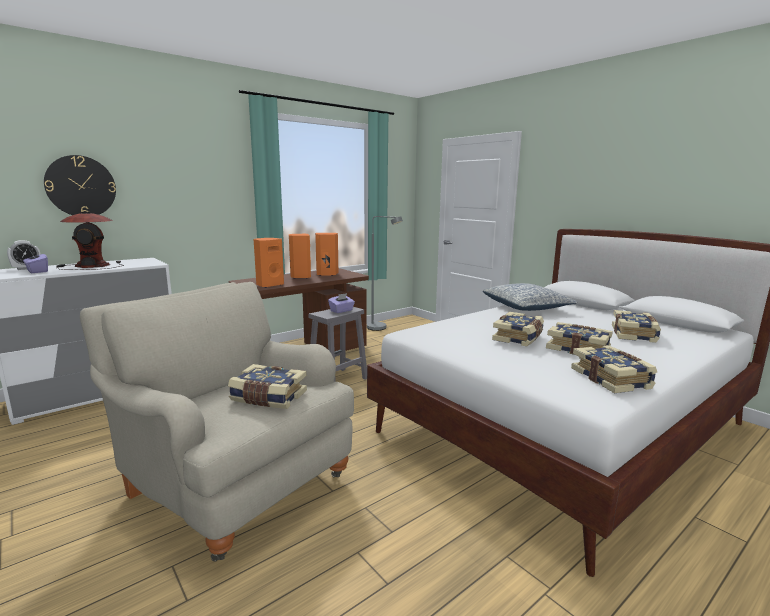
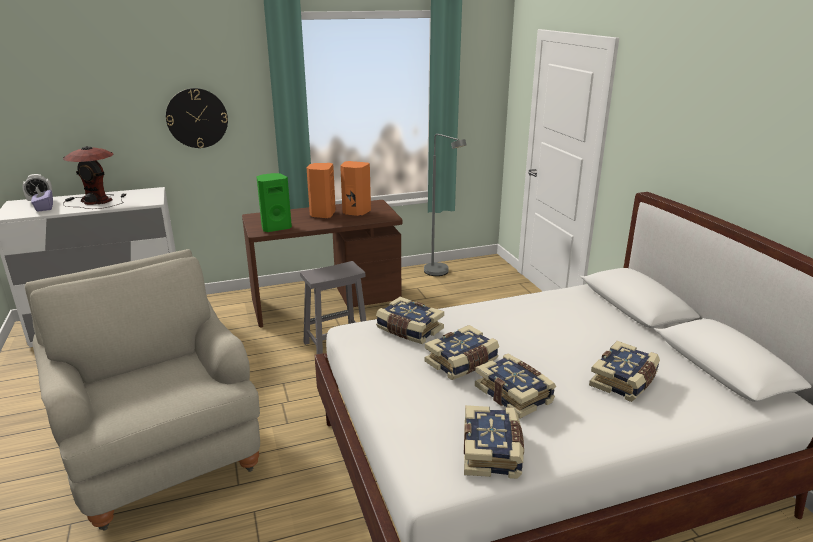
camera: 20 degrees right, 10 degrees up
(81, 186) = (88, 115): wall clock -> wall clock (197, 118)
(268, 398) = (164, 392): book -> book (409, 330)
(269, 285) = (275, 227): orange speaker -> green speaker
(341, 311) = (338, 271): purple tissue box -> none
(526, 307) = (543, 305): pillow -> none

